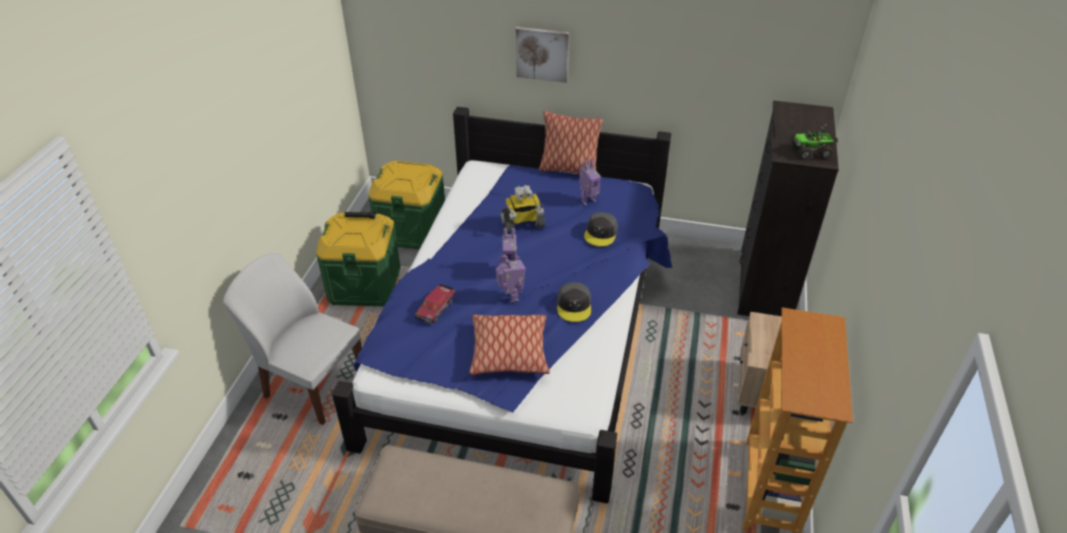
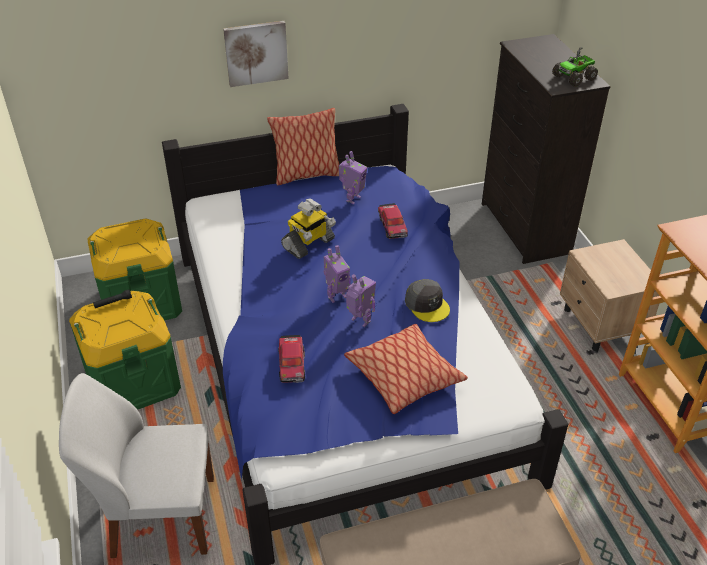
camera: 30 degrees left, 0 degrees up
(601, 233) = (392, 225): grey cap -> toy car

